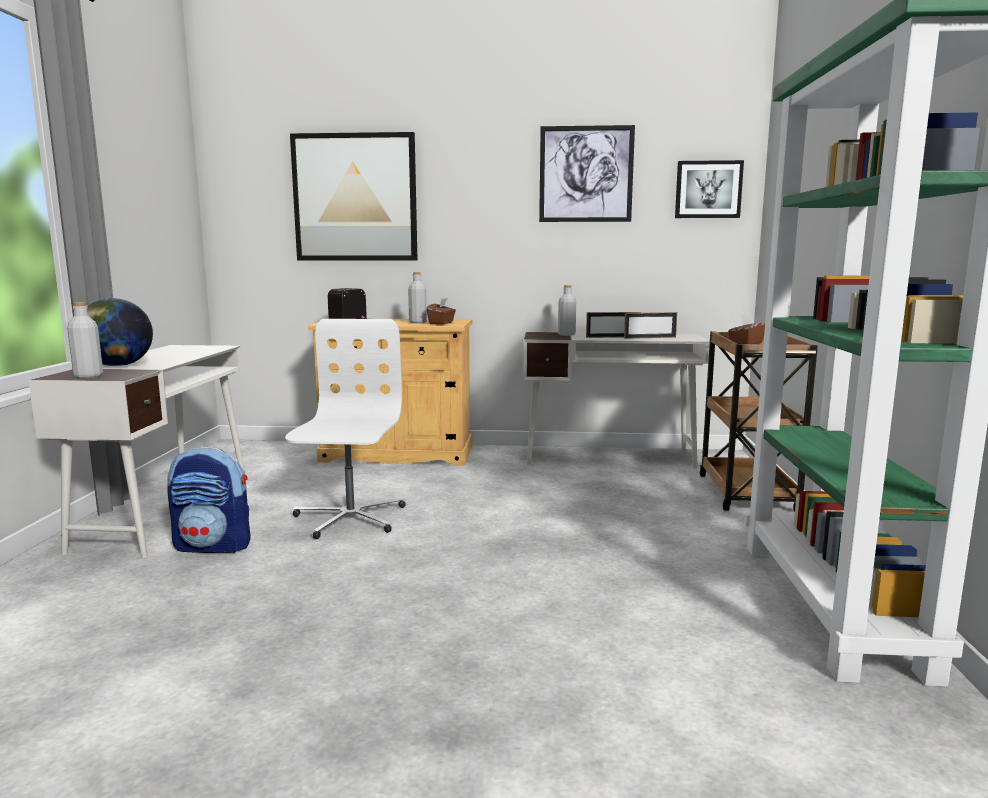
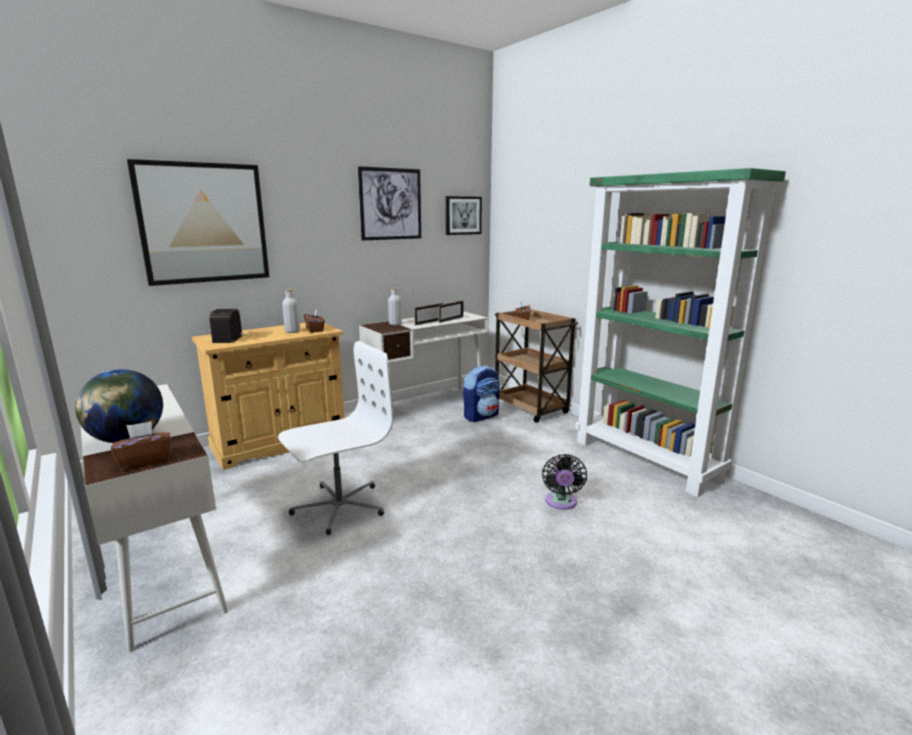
camera: 40 degrees left, 5 degrees up
(88, 376) = (145, 461): grey bottle -> brown tissue box
(214, 546) = (272, 573): backpack -> backpack (481, 416)
(349, 518) = (339, 506): white office chair -> white office chair turned 90 degrees clockwise
(585, 601) = (561, 503): none -> black fan

